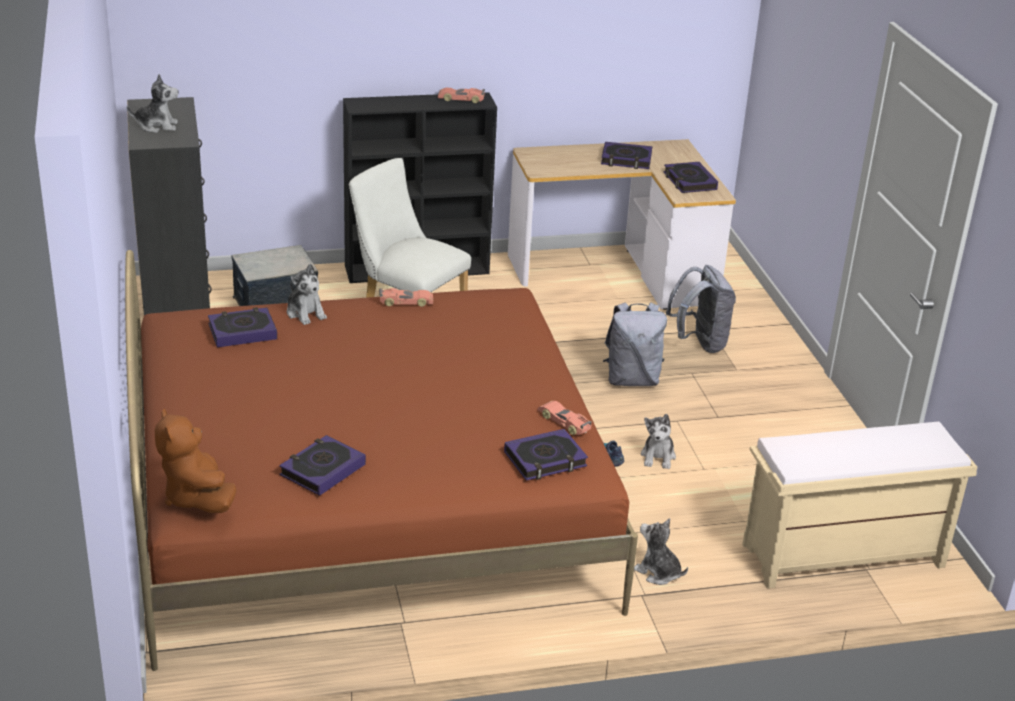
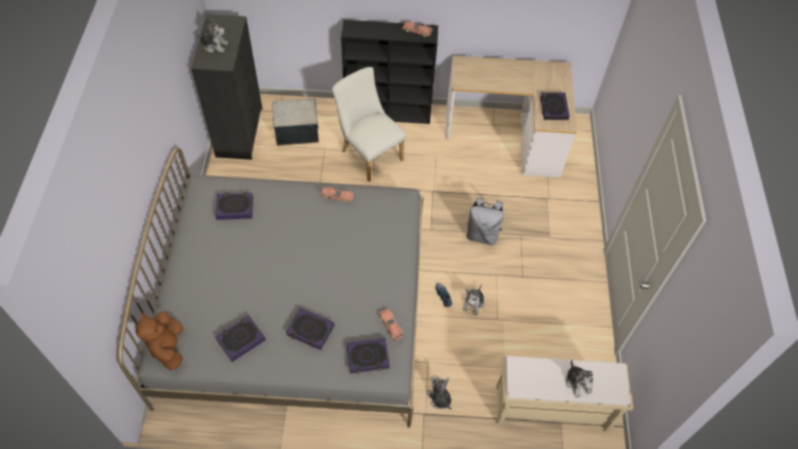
camera: 15 degrees right, 25 degrees up
(305, 313) = (276, 196): plush toy -> plush toy (577, 383)
(365, 506) = (295, 310): brown bed -> grey bed
(626, 160) = (521, 79): book -> book (310, 330)
(699, 343) = (535, 209): grey backpack -> none

